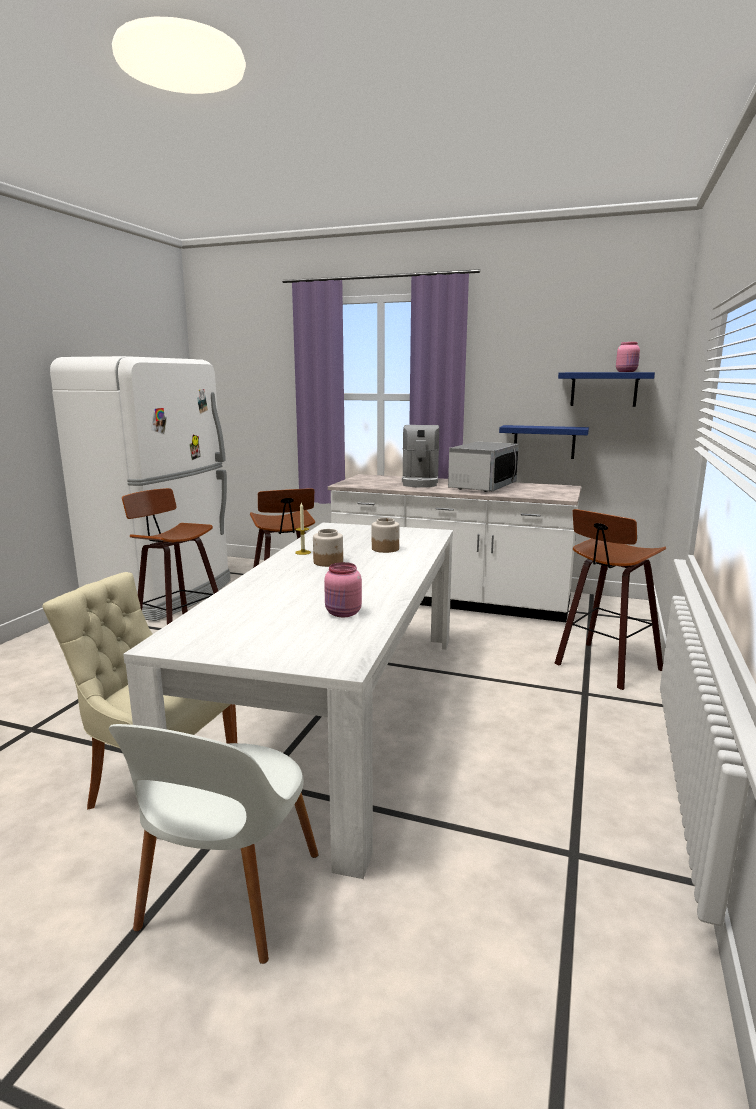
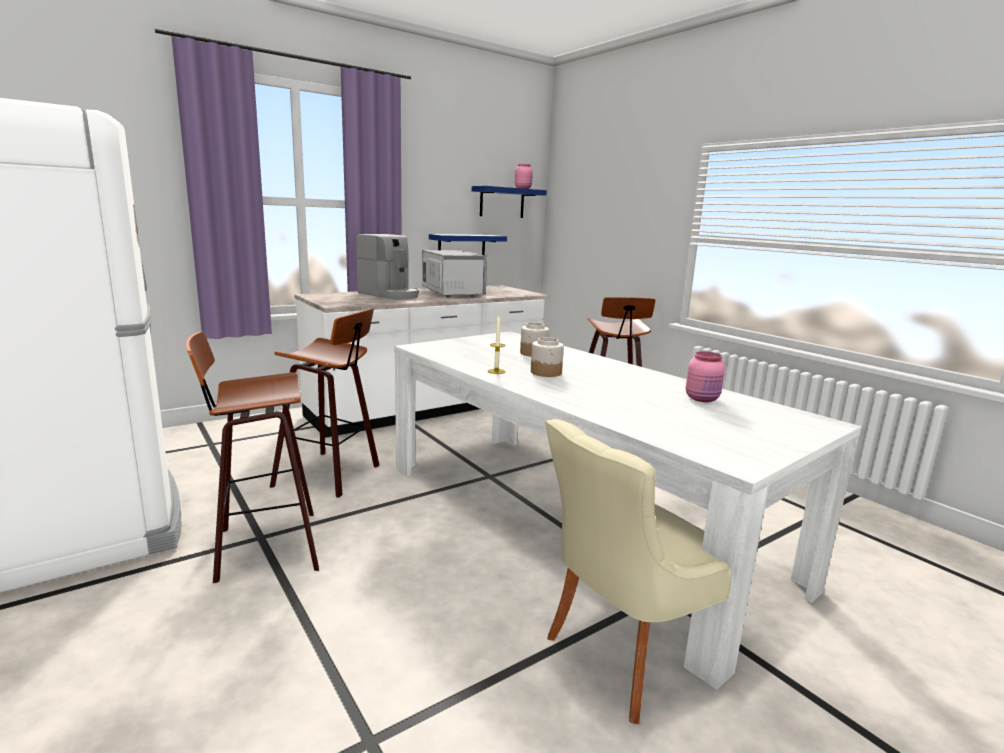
camera: 55 degrees left, 0 degrees up
(228, 896) = (828, 663): white chair -> none

